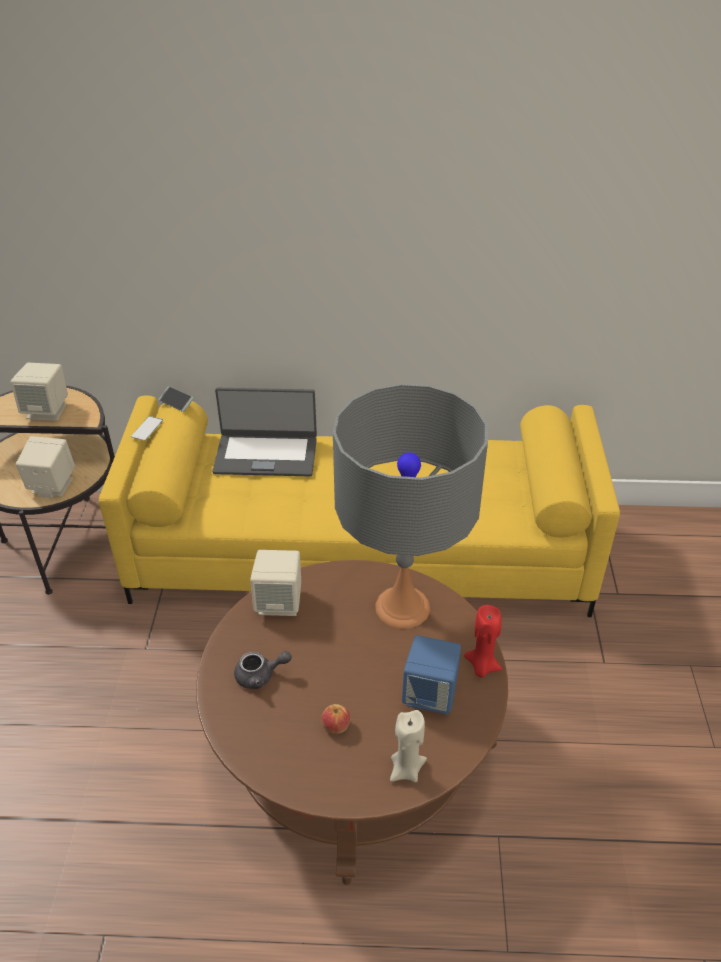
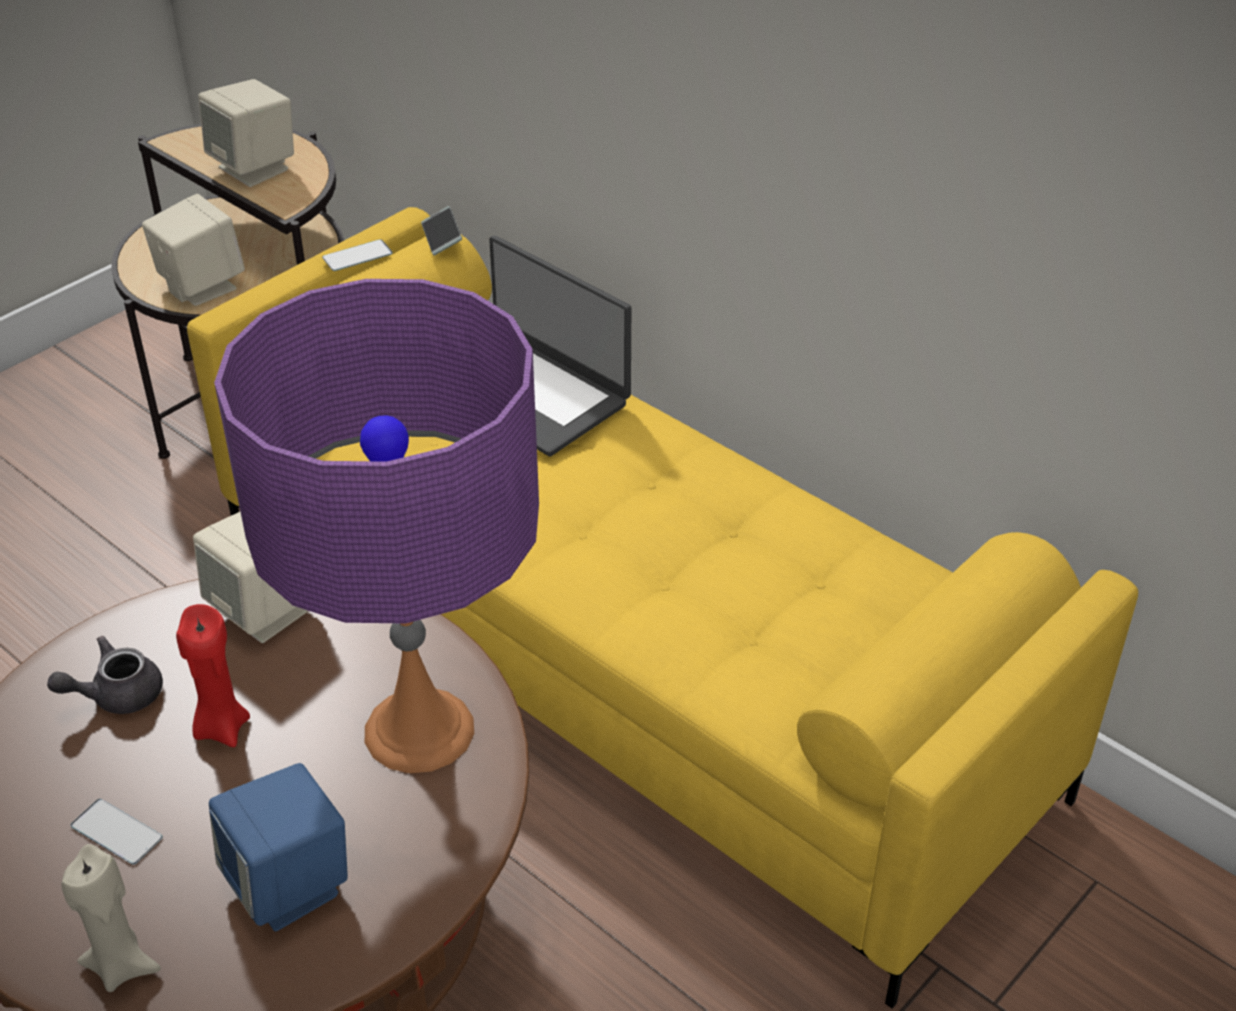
camera: 40 degrees right, 0 degrees up
(260, 676) = (116, 695): grey teapot -> grey teapot turned 120 degrees clockwise
(335, 725) = (116, 832): apple -> phone
(402, 607) = (419, 730): grey table lamp -> purple table lamp
(482, 666) = (416, 901): red candle -> red candle (221, 727)

